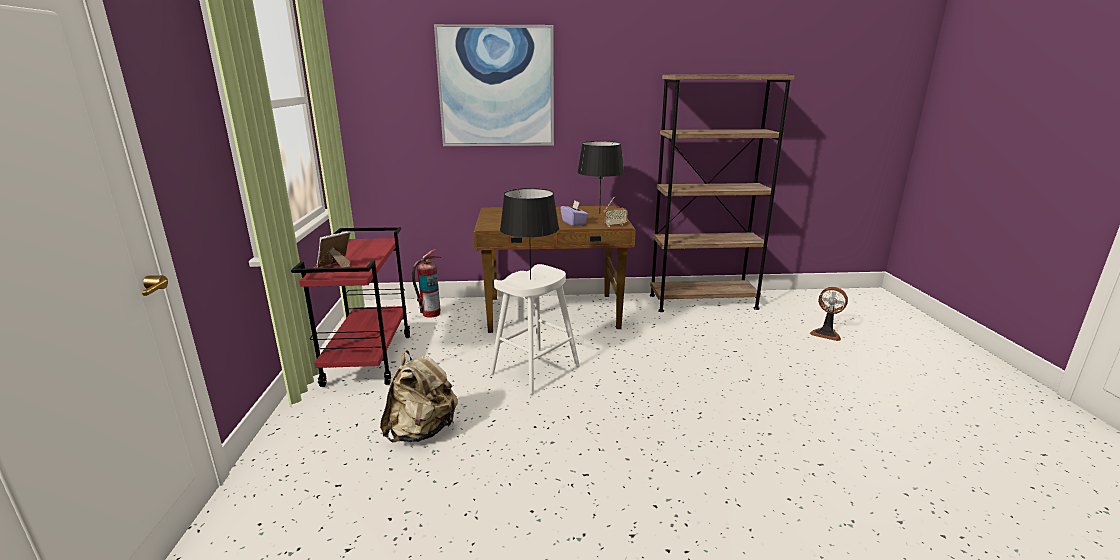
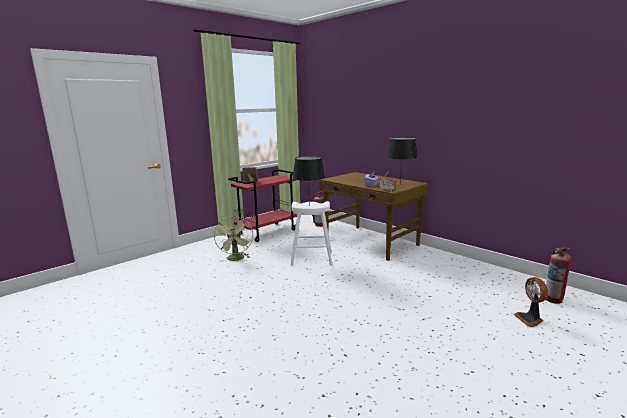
camera: 50 degrees right, 5 degrees down
(422, 431) = (236, 259): beige backpack -> green fan
(496, 87) = (367, 103): picture -> none
(702, 301) = (475, 268): brown bookcase -> none
(800, 307) = (553, 299): none -> fire extinguisher

